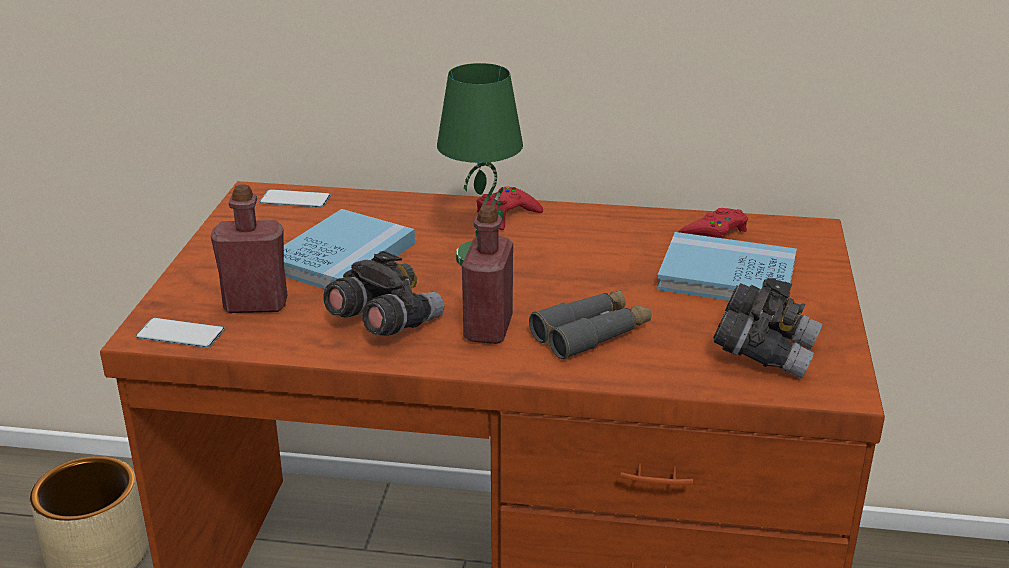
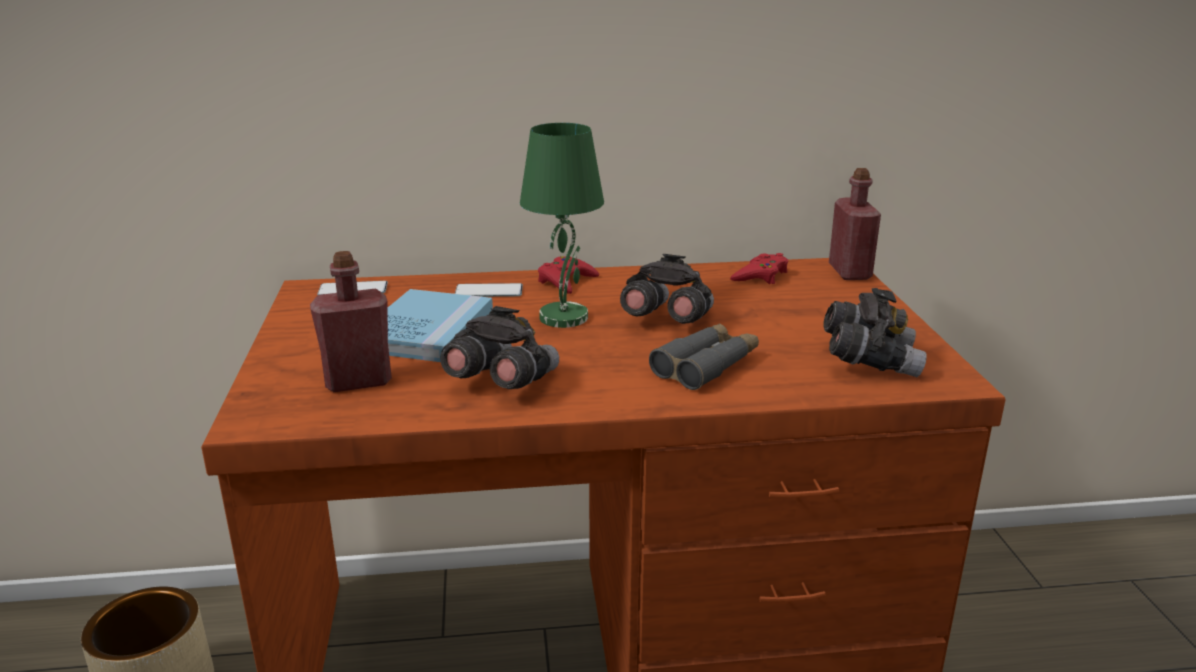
camera: 15 degrees left, 5 degrees down
(180, 334) = (288, 417): phone -> phone (489, 291)
(488, 328) = (606, 373): red bottle -> red bottle (849, 272)
(583, 275) = (667, 320): none -> grey binoculars
(726, 276) = (794, 307): blue book -> none

